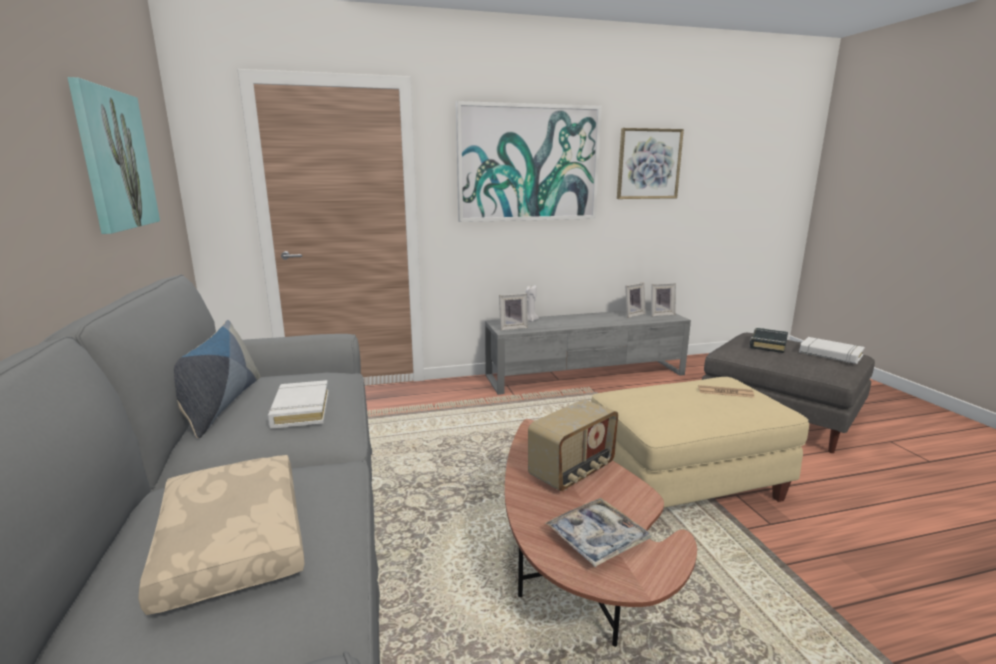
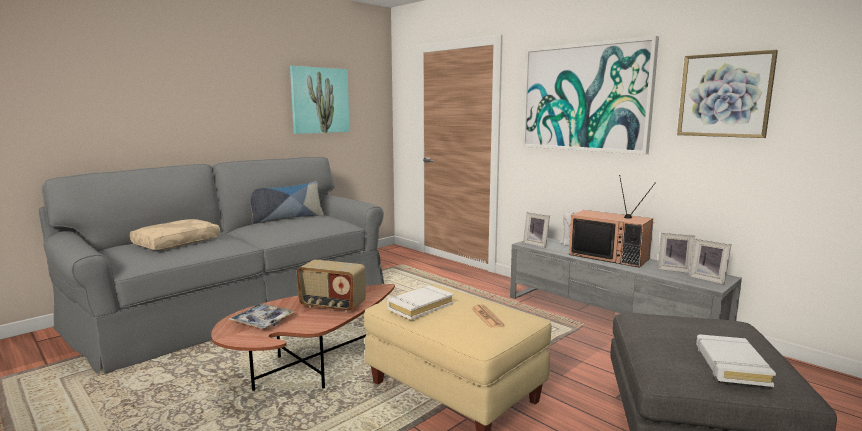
camera: 60 degrees right, 5 degrees down
(300, 409) = (289, 226): white book -> white book (420, 306)
(581, 319) = (610, 256): none -> television
(768, 344) = (697, 329): black book -> none

